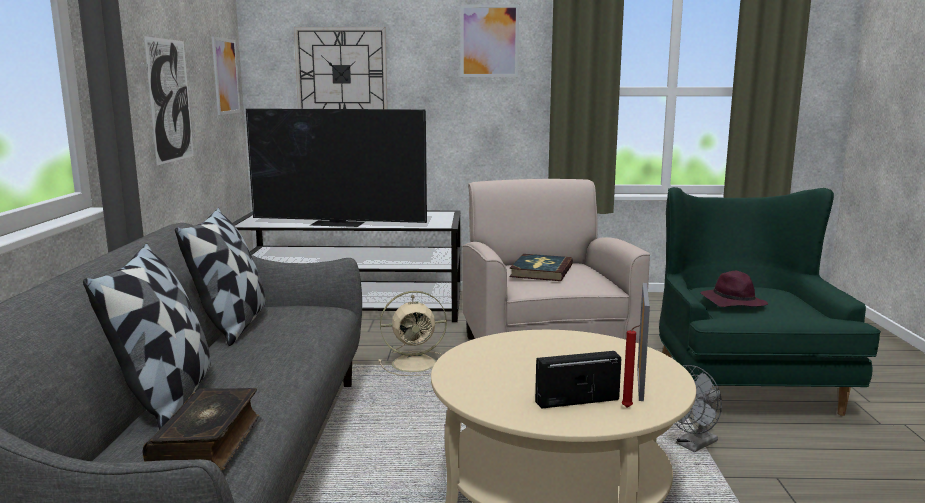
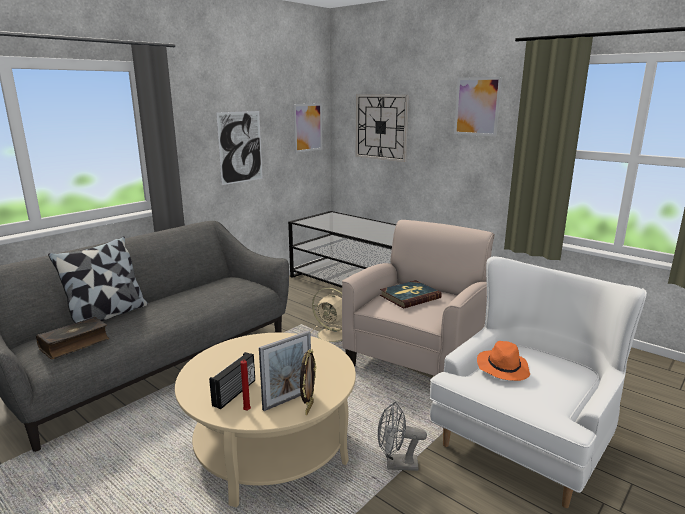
camera: 40 degrees right, 5 degrees up
(232, 325) = (200, 284): pillow -> none
(338, 223) = (348, 230): television -> none
(576, 400) = (235, 393): radio -> radio turned 90 degrees clockwise
(673, 382) = (308, 408): none -> picture frame
(732, 302) = (502, 368): purple hat -> orange hat
(743, 383) = (527, 440): green armchair -> white armchair

